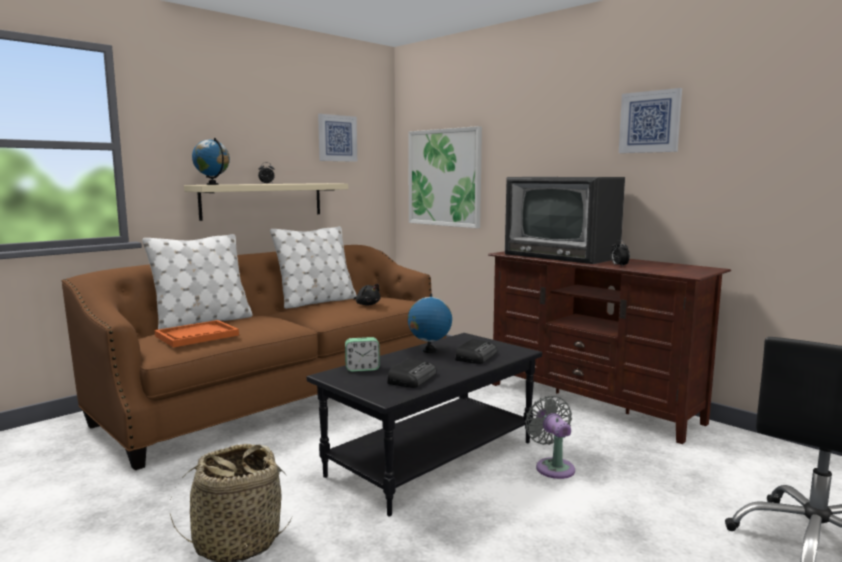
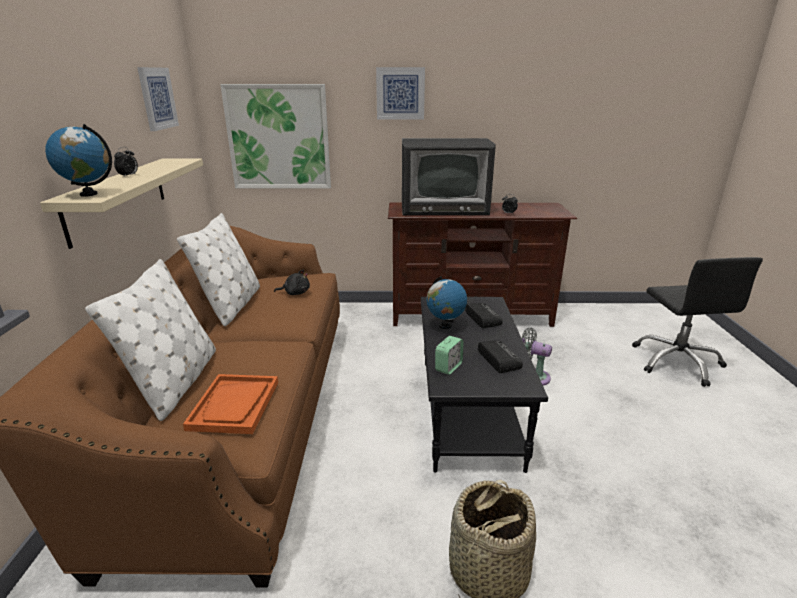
camera: 45 degrees left, 15 degrees up
(650, 122) = (500, 91): picture -> picture (400, 93)

